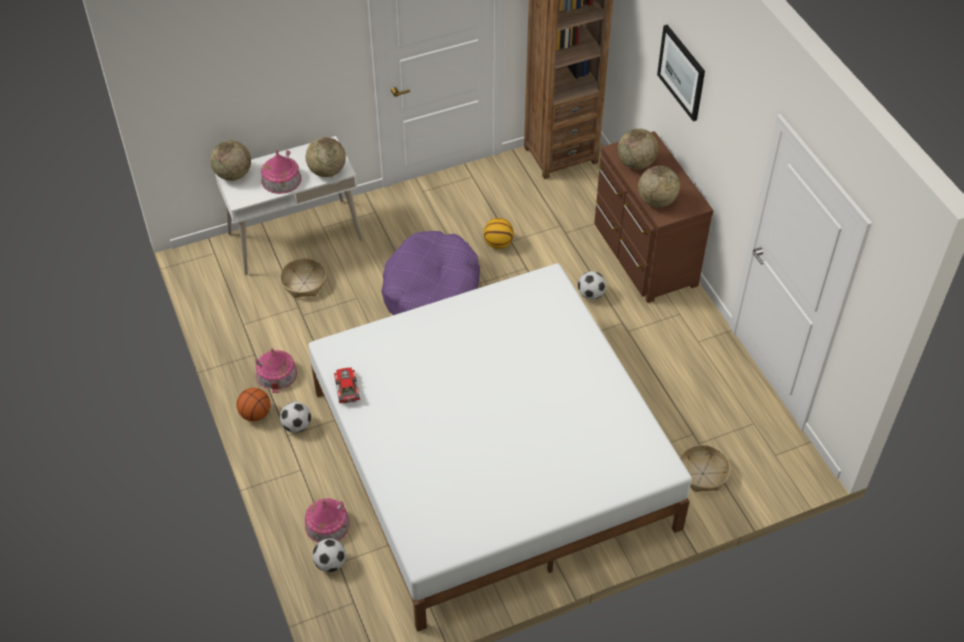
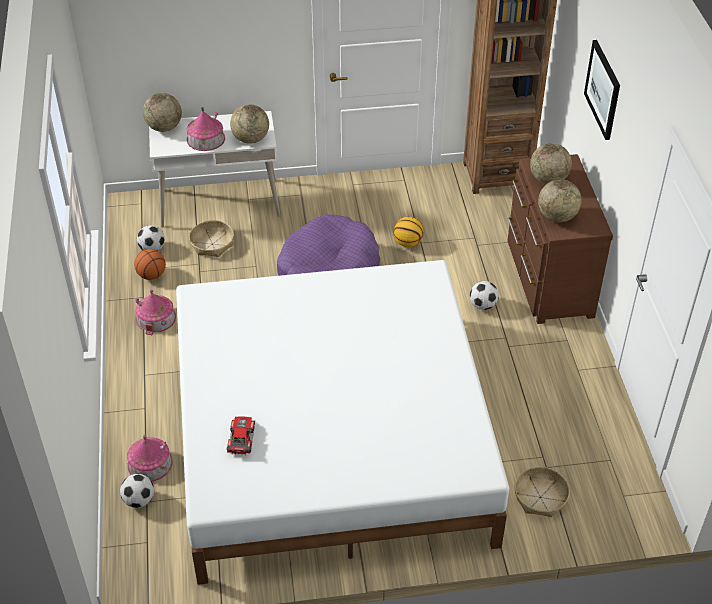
camera: 15 degrees right, 5 degrees down
(255, 414) = (123, 349): basketball -> basketball (152, 275)
(297, 426) = (156, 368): football -> football (152, 249)
(346, 389) = (194, 333): toy car -> toy car (240, 439)

